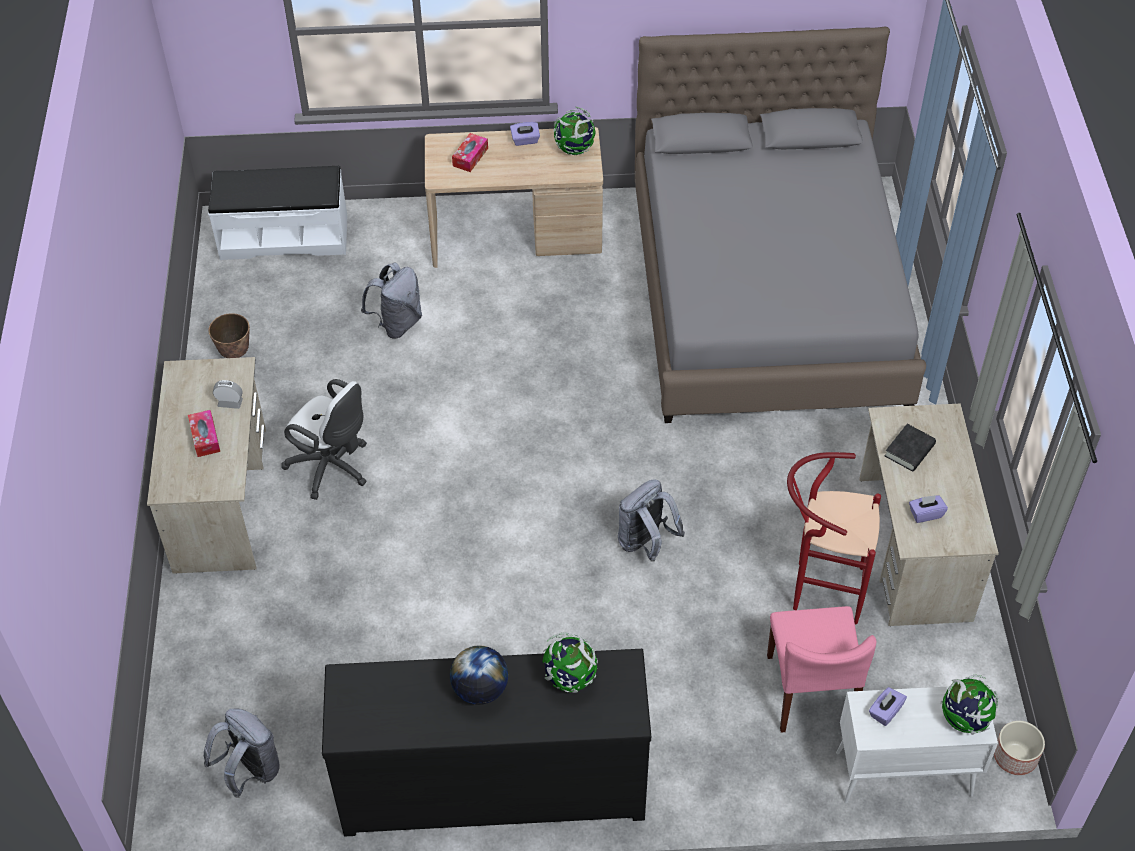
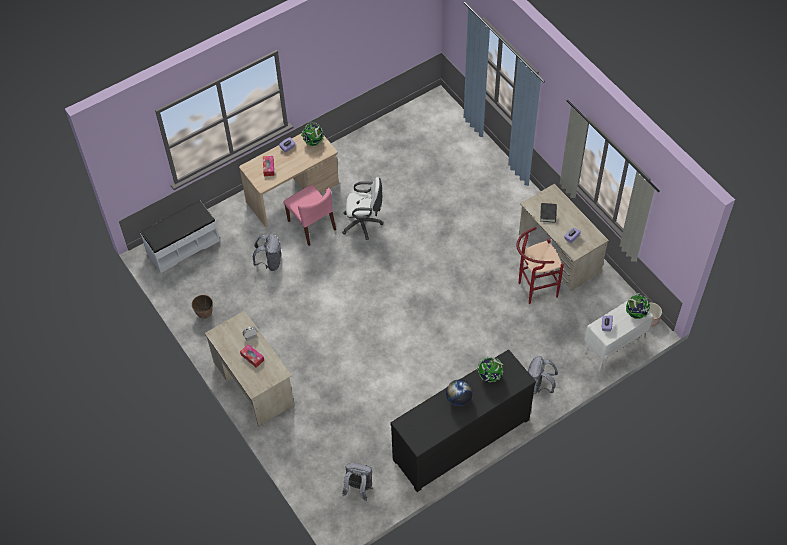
camera: 30 degrees left, 5 degrees up
(332, 468) = (292, 343): white office chair -> white office chair (364, 224)
(645, 543) = (451, 307): grey backpack -> grey backpack (539, 385)
(767, 295) = (425, 168): grey bed -> none
(811, 691) = (558, 334): pink chair -> pink chair (312, 225)

